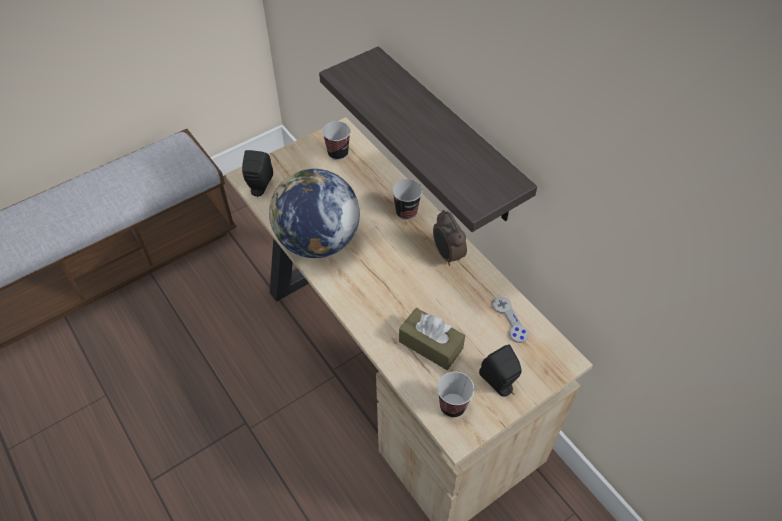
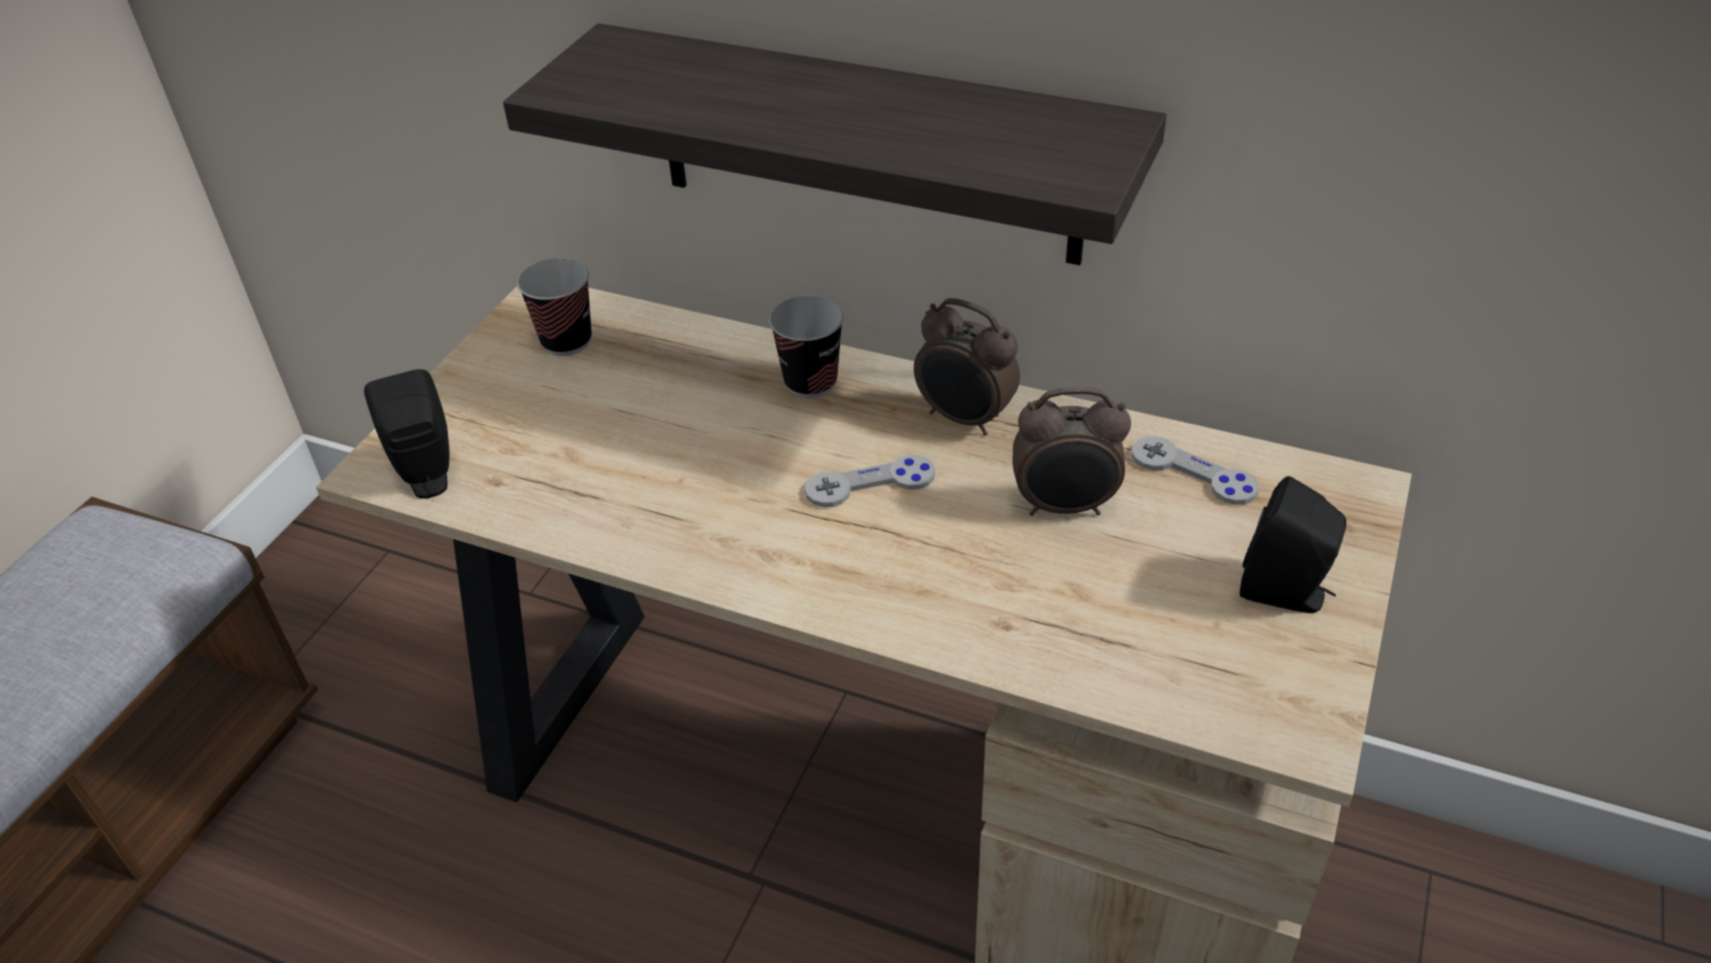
camera: 30 degrees left, 10 degrees down
(317, 241) = (660, 519): globe -> none
(394, 264) = (870, 484): none -> grey game controller
(431, 345) = (1085, 594): brown tissue box -> none
(452, 309) = (1065, 507): none -> alarm clock
(452, 406) = (1239, 685): cup -> none

